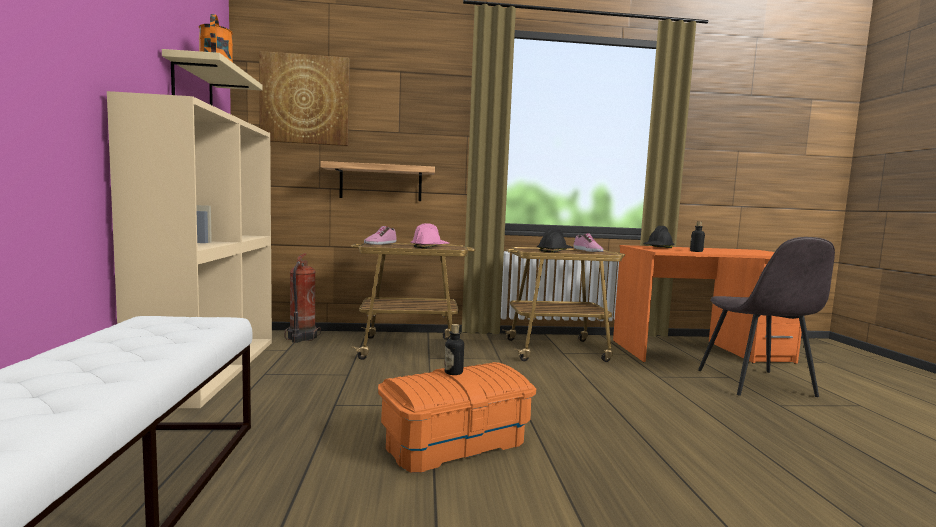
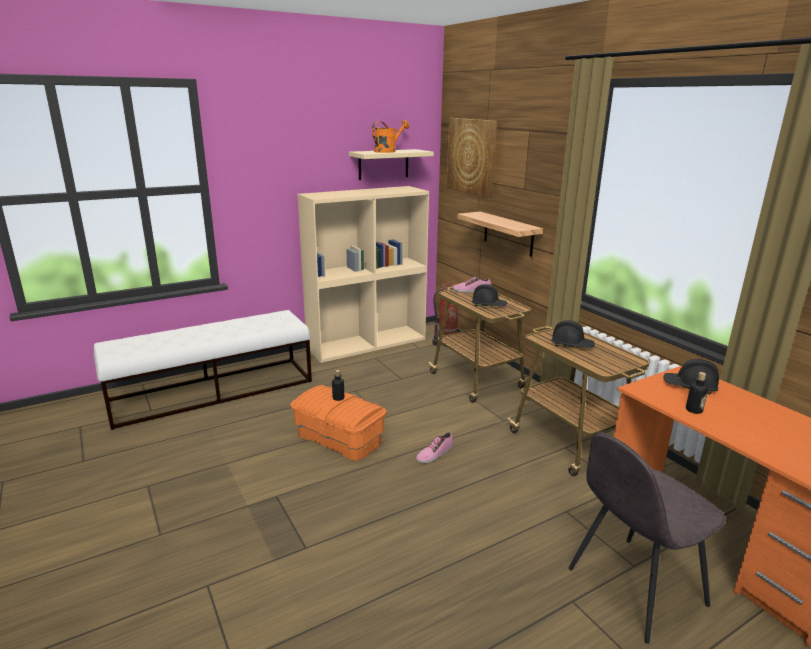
camera: 65 degrees right, 15 degrees up
(429, 247) = (488, 305): pink hard hat -> black hard hat
(587, 250) = (611, 356): shoe -> shoe (434, 453)

